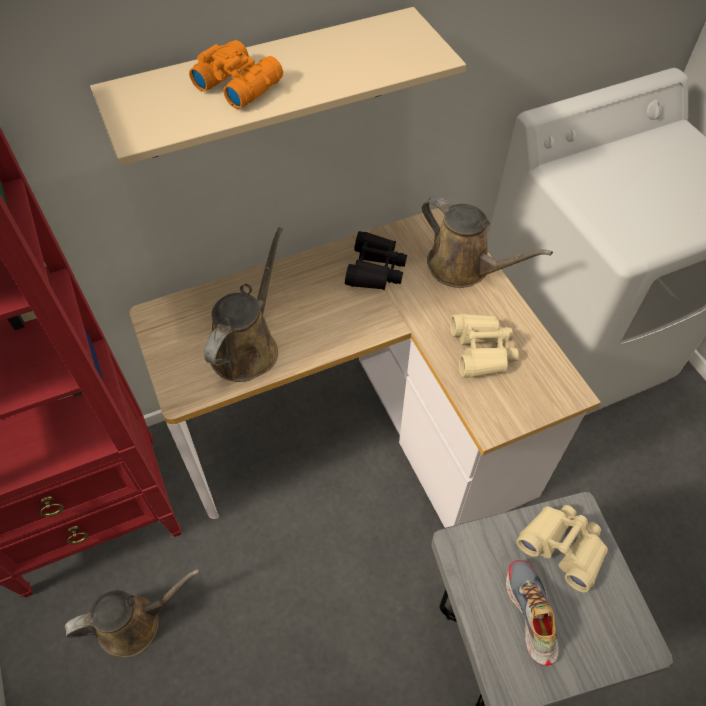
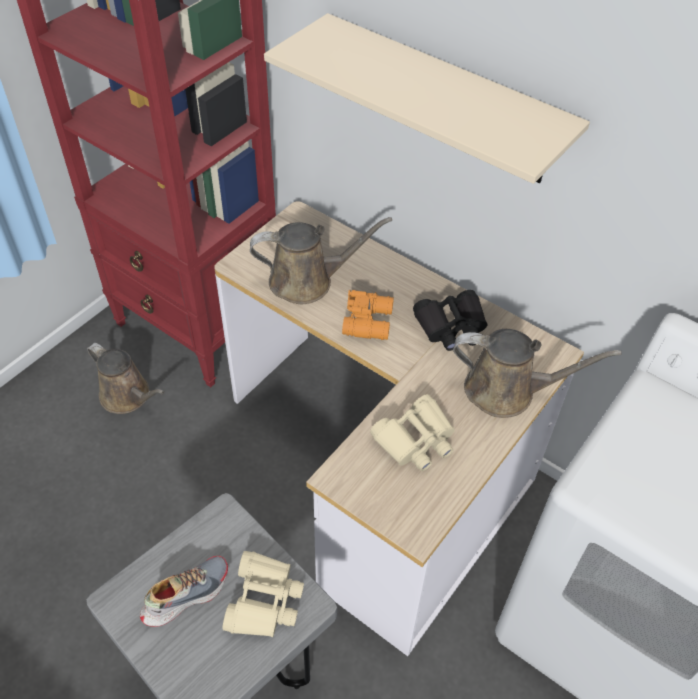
camera: 60 degrees right, 5 degrees down
(238, 84) = (388, 71): orange binoculars -> orange binoculars (369, 321)
(464, 267) = (507, 391): brown watering can -> brown watering can turned 90 degrees counterclockwise

